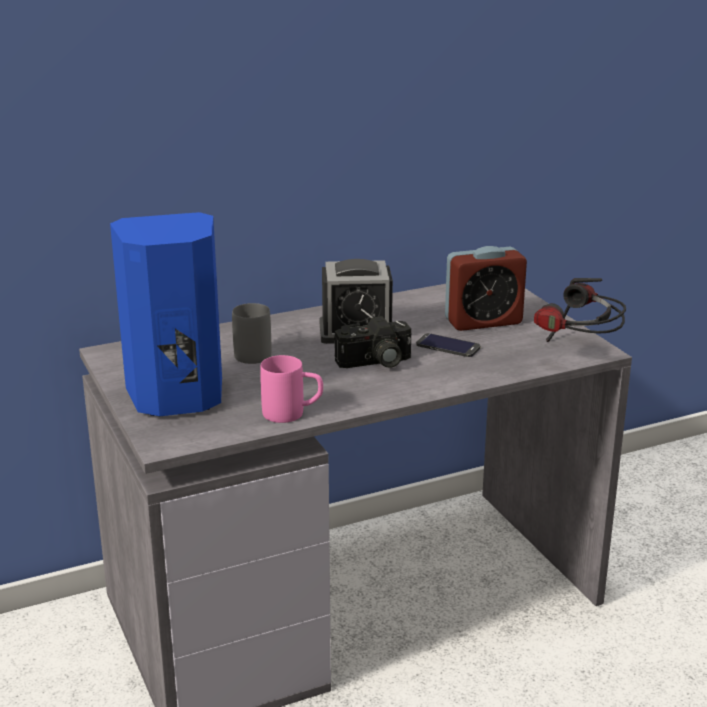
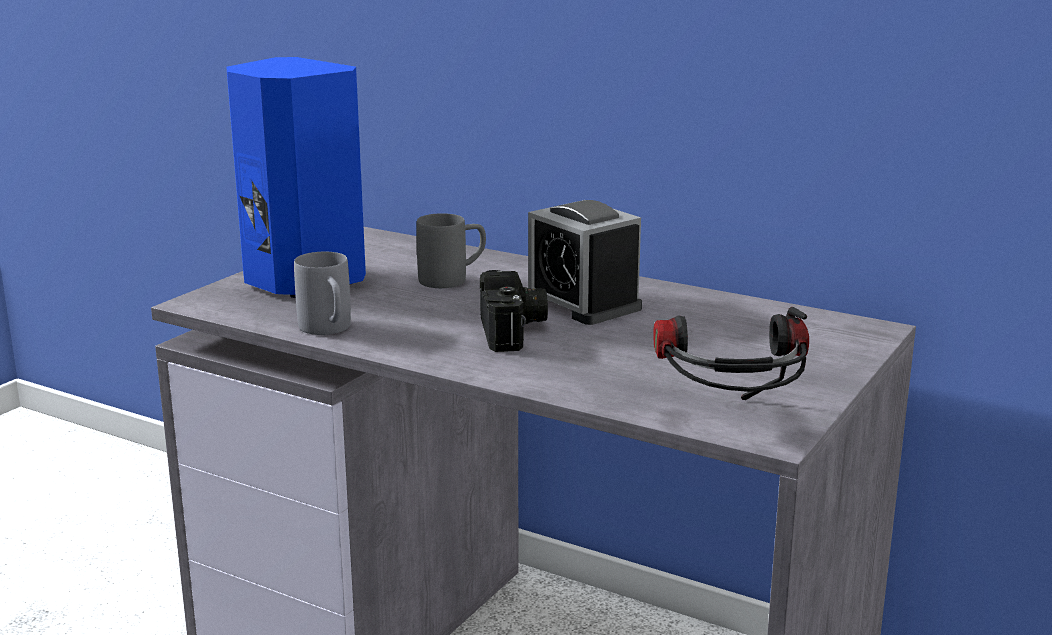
camera: 55 degrees right, 5 degrees down
(292, 414) = (328, 330): pink mug -> grey mug
(375, 363) = (514, 331): camera -> camera turned 135 degrees counterclockwise
(448, 346) = (624, 352): phone -> none
(483, 321) = (734, 351): alarm clock -> none

